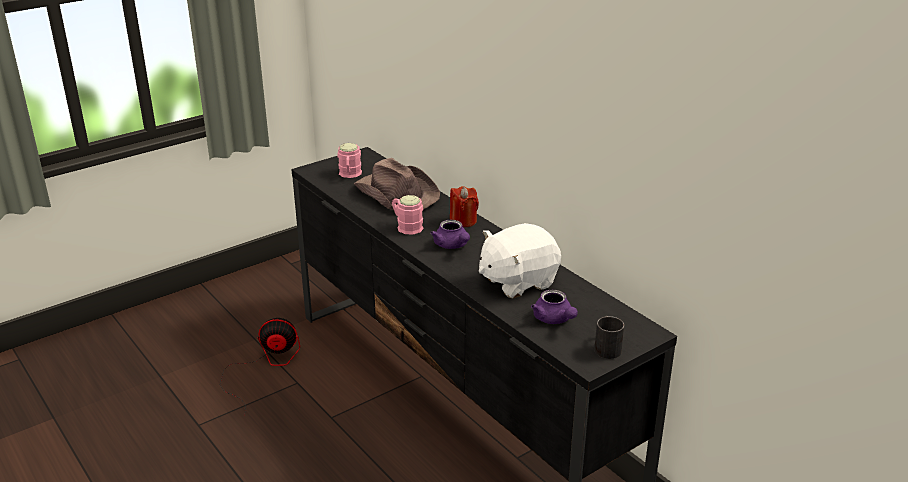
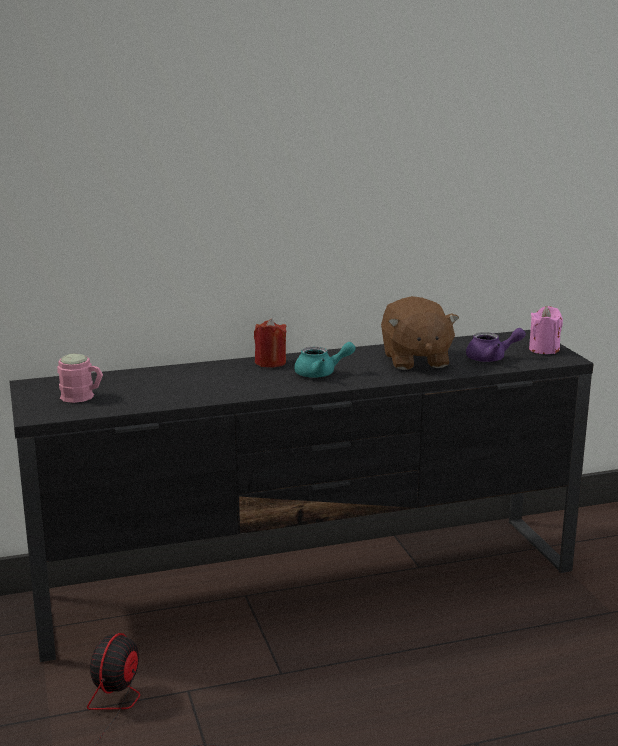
camera: 70 degrees left, 10 degrees down
(396, 193) = (168, 381): brown hat -> none
(406, 226) = (256, 386): pink mug -> none
(452, 245) = (321, 373): purple teapot -> turquoise teapot
(517, 281) = (415, 360): white plush toy -> brown plush toy
(606, 347) = (544, 349): black mug -> pink candle

